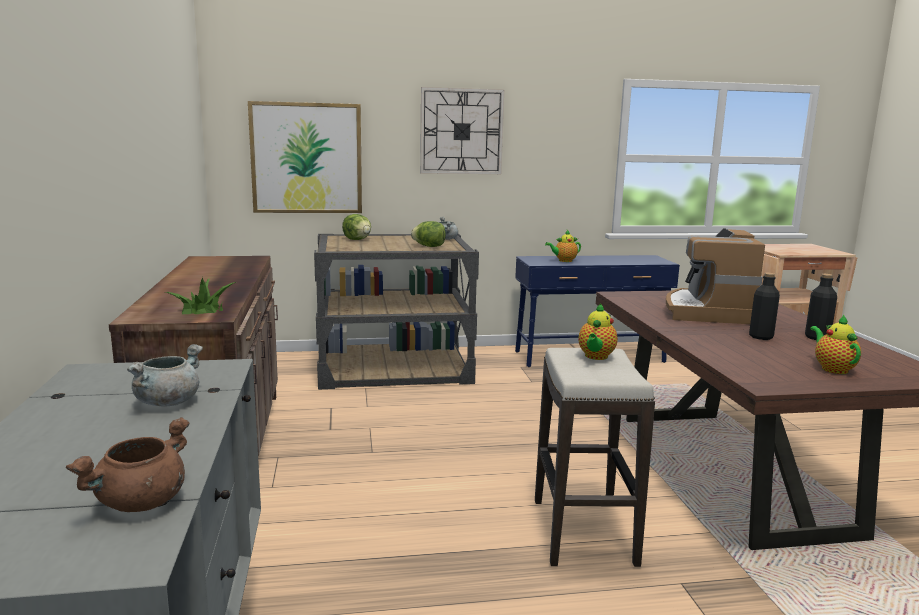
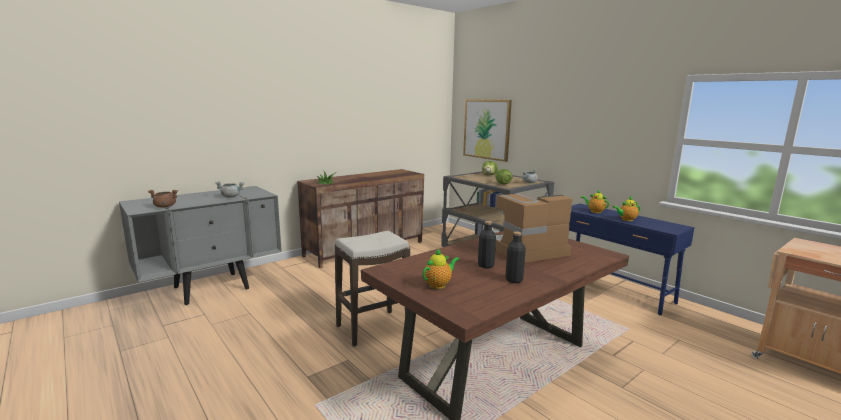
camera: 60 degrees right, 0 degrees up
(461, 131) = (562, 116): wall clock -> none
(595, 357) = (382, 238): teapot -> teapot (626, 219)

